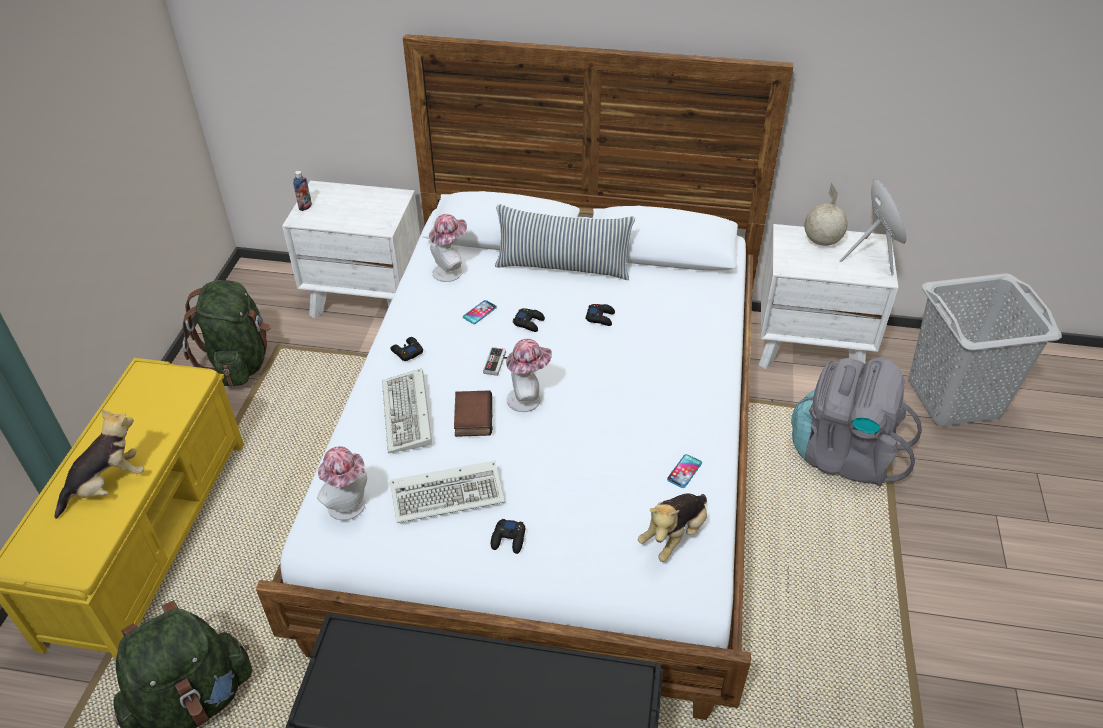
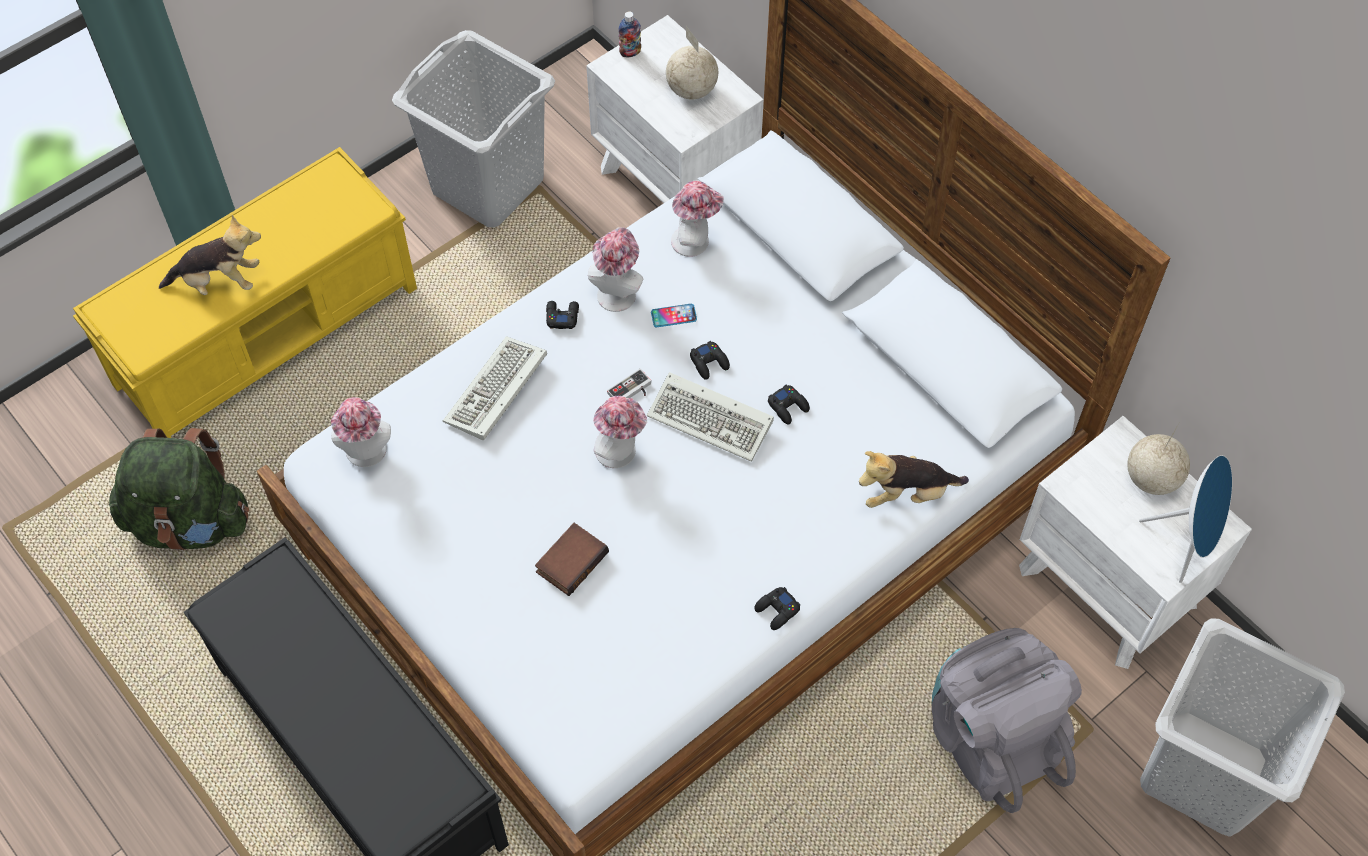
camera: 40 degrees right, 15 degrees up
(239, 362) = (487, 184): green backpack -> grey laundry basket
(365, 205) = (692, 90): none -> globe
(429, 320) = (617, 291): none -> hat
(449, 493) = (457, 502): keyboard -> keyboard (713, 420)
(471, 417) = (549, 435): book -> book (571, 561)
(509, 539) = (466, 585): black game controller -> black game controller (777, 610)
(563, 267) = (815, 315): pillow -> none
(674, 535) = (607, 692): plush toy -> plush toy (906, 493)
(684, 471) = (684, 638): phone -> none

